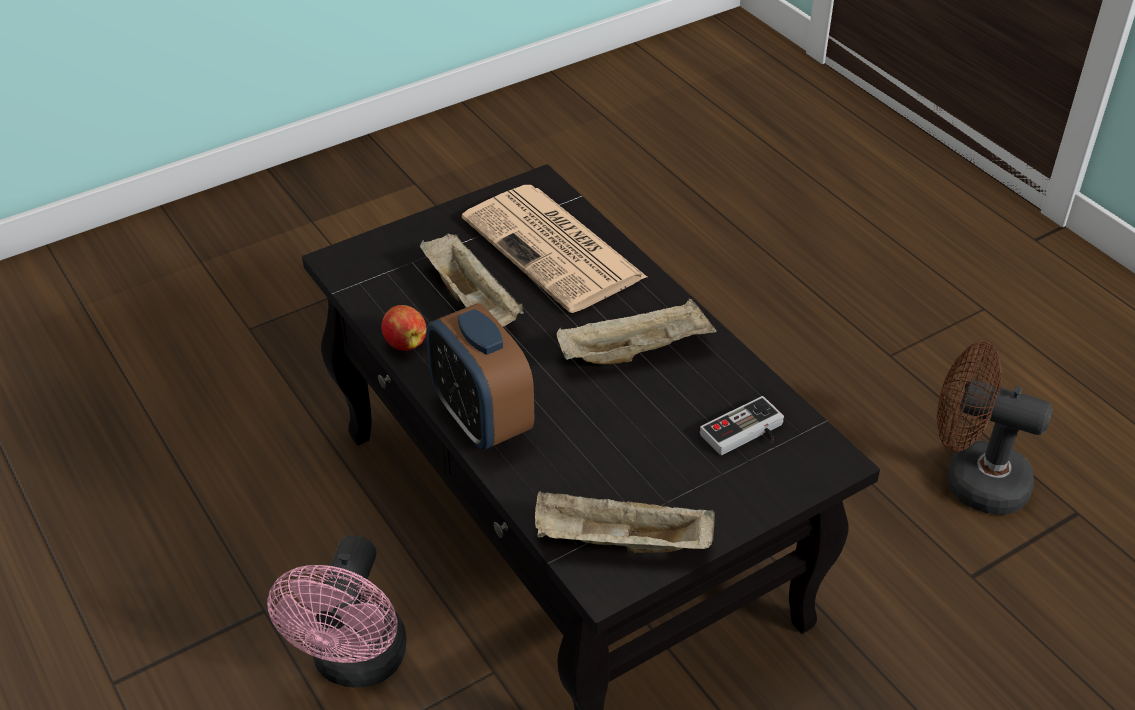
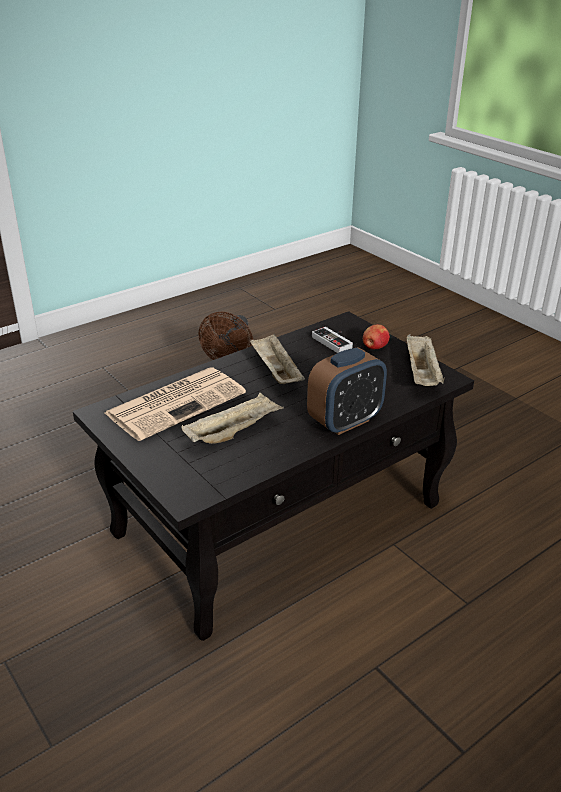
camera: 95 degrees left, 10 degrees down
(356, 664) = (406, 608): pink fan -> none
(404, 343) = (279, 457): apple -> apple (374, 348)

